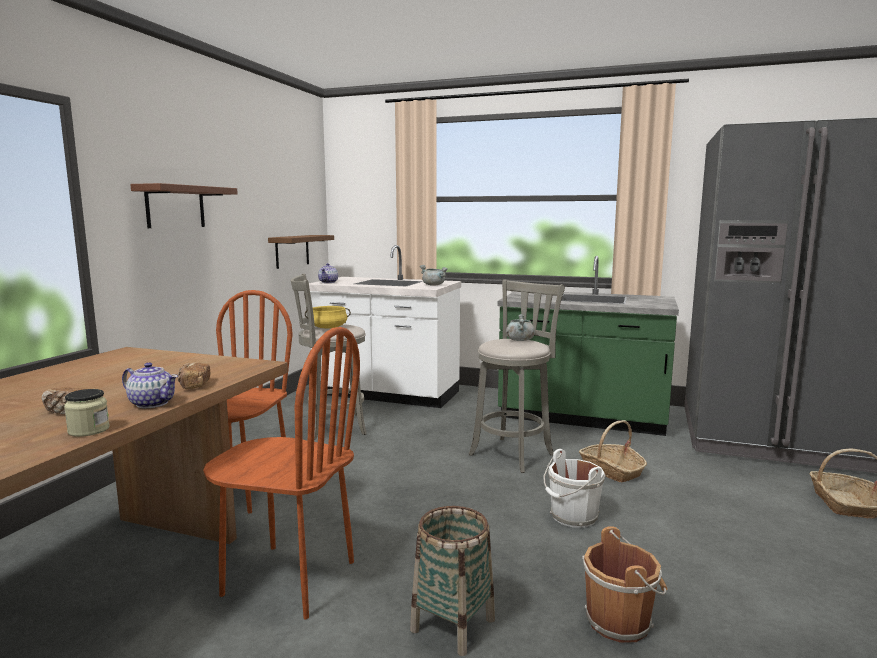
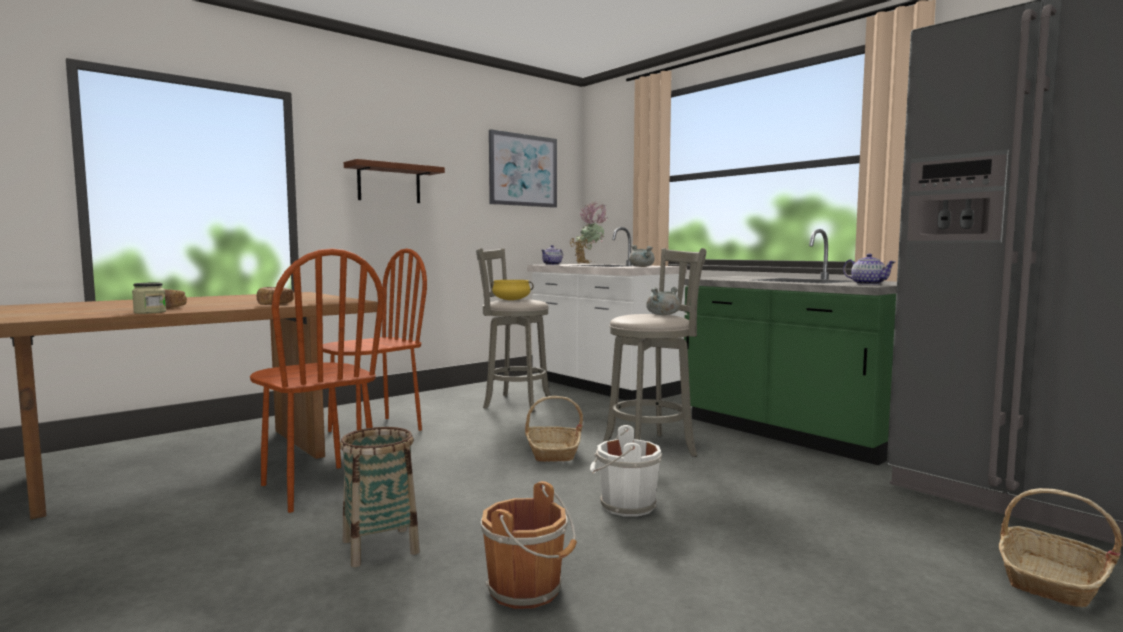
camera: 30 degrees right, 5 degrees down
(152, 403) = (221, 308): teapot -> teapot (867, 284)
(285, 185) = (523, 170): none -> picture
(292, 251) = (529, 235): brown shelf -> none
(355, 278) = (589, 264): none -> potted plant
(611, 470) = (742, 480): basket -> basket (552, 452)

